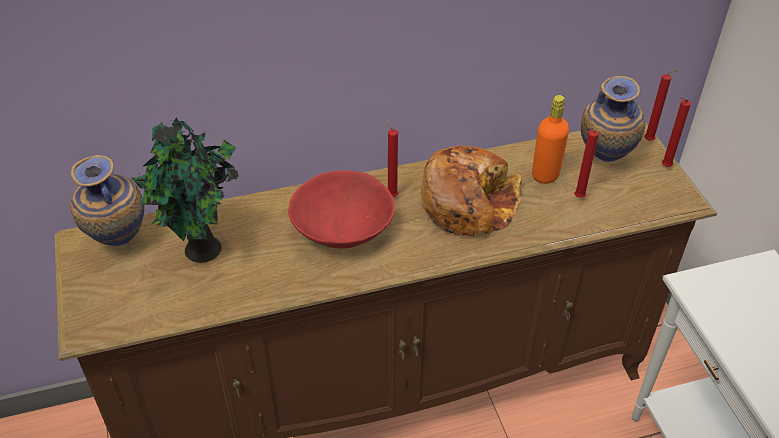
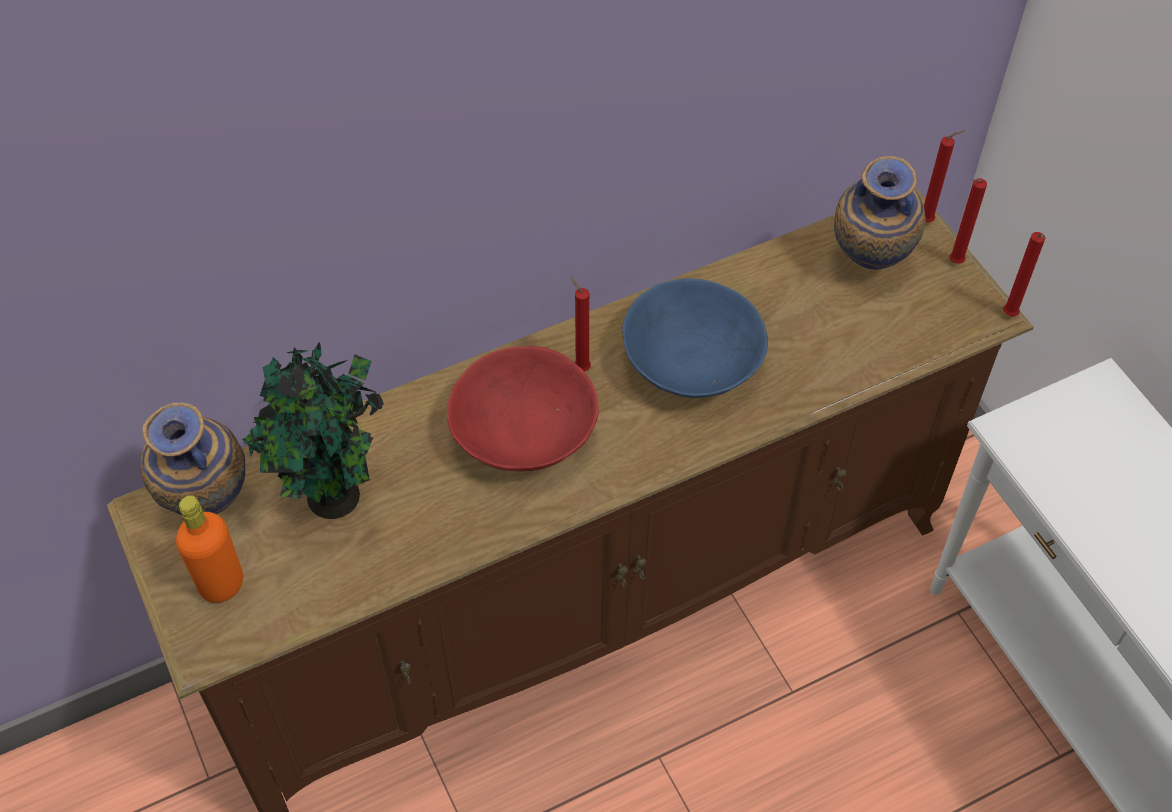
camera: 10 degrees left, 10 degrees up
(468, 202) = (692, 362): bread -> blue bowl
(545, 175) = (791, 301): orange bottle -> orange bottle (221, 584)
(579, 198) = (843, 333): red candle -> red candle (1009, 316)

